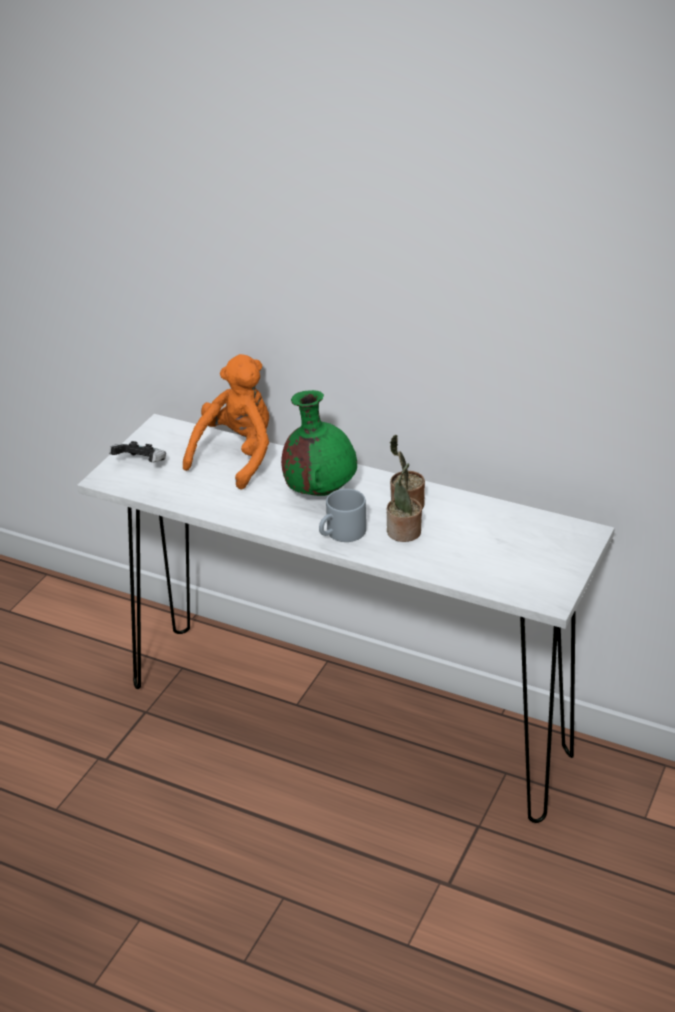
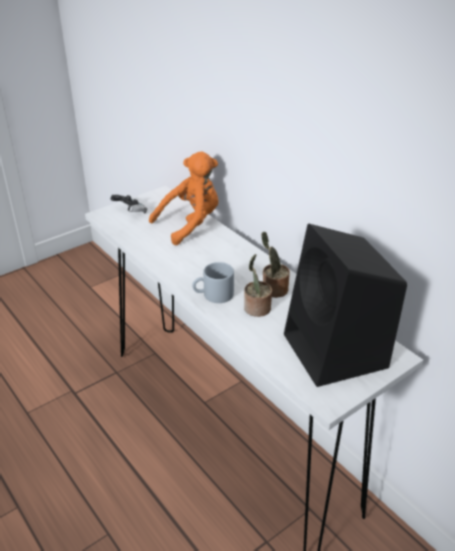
camera: 25 degrees right, 0 degrees up
(320, 491) = (223, 262): green vase -> none
(524, 550) = (337, 352): none -> black speaker

